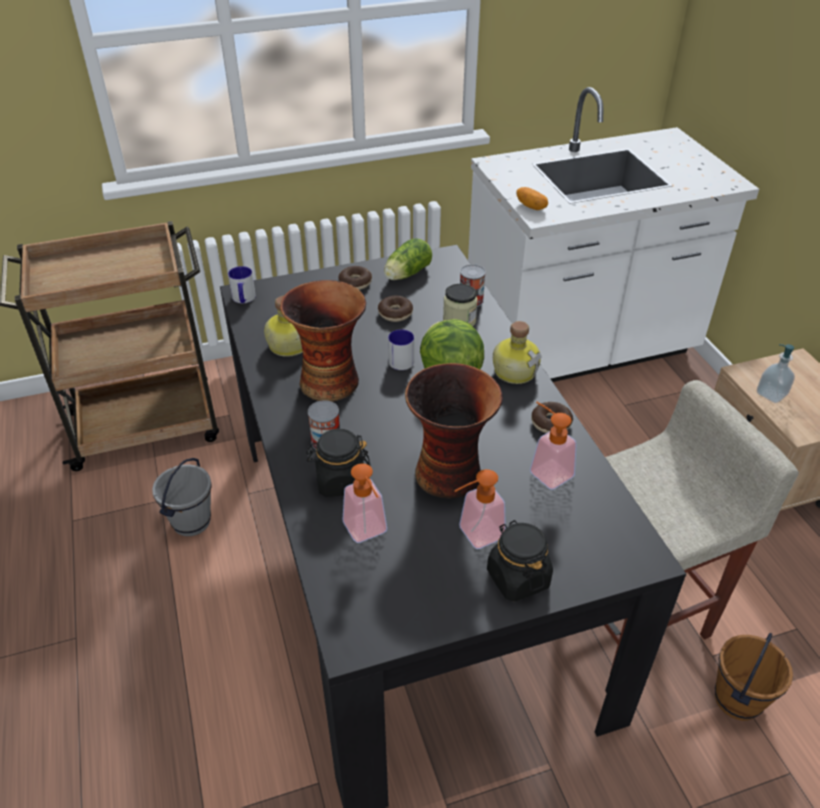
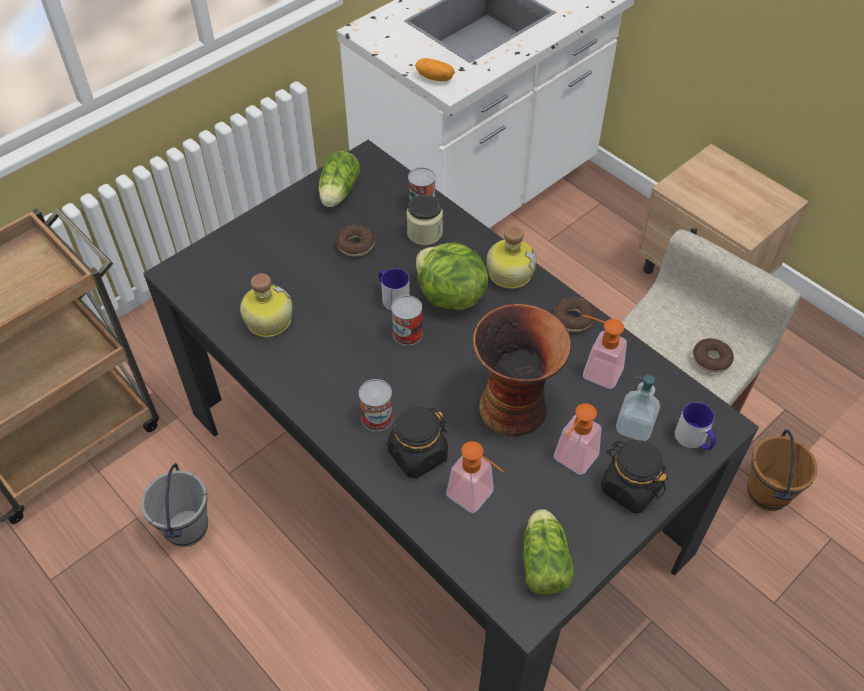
camera: 25 degrees left, 10 degrees up
(243, 299) = (182, 281): mug -> mug (694, 440)
(329, 381) = (337, 348): vase -> none
(355, 283) = (291, 221): donut -> donut (711, 359)
(394, 388) = (407, 333): none -> can
(395, 606) = (543, 560): none -> lettuce
(771, 394) = (706, 202): soap dispenser -> soap dispenser (634, 426)

